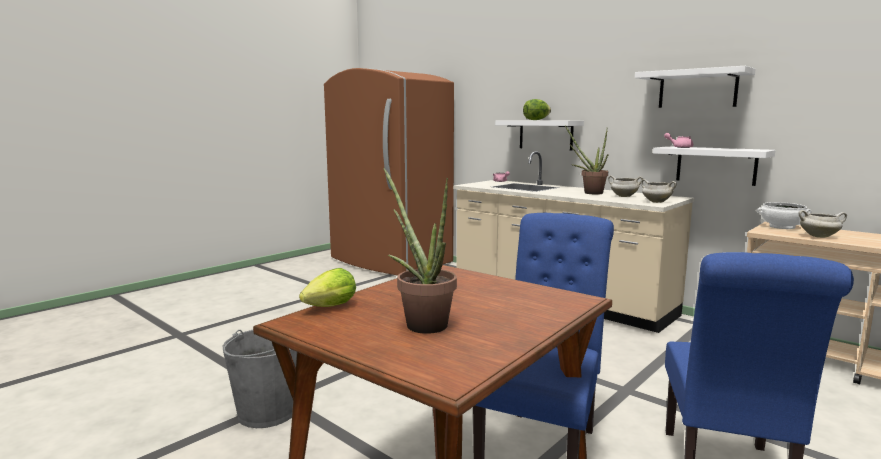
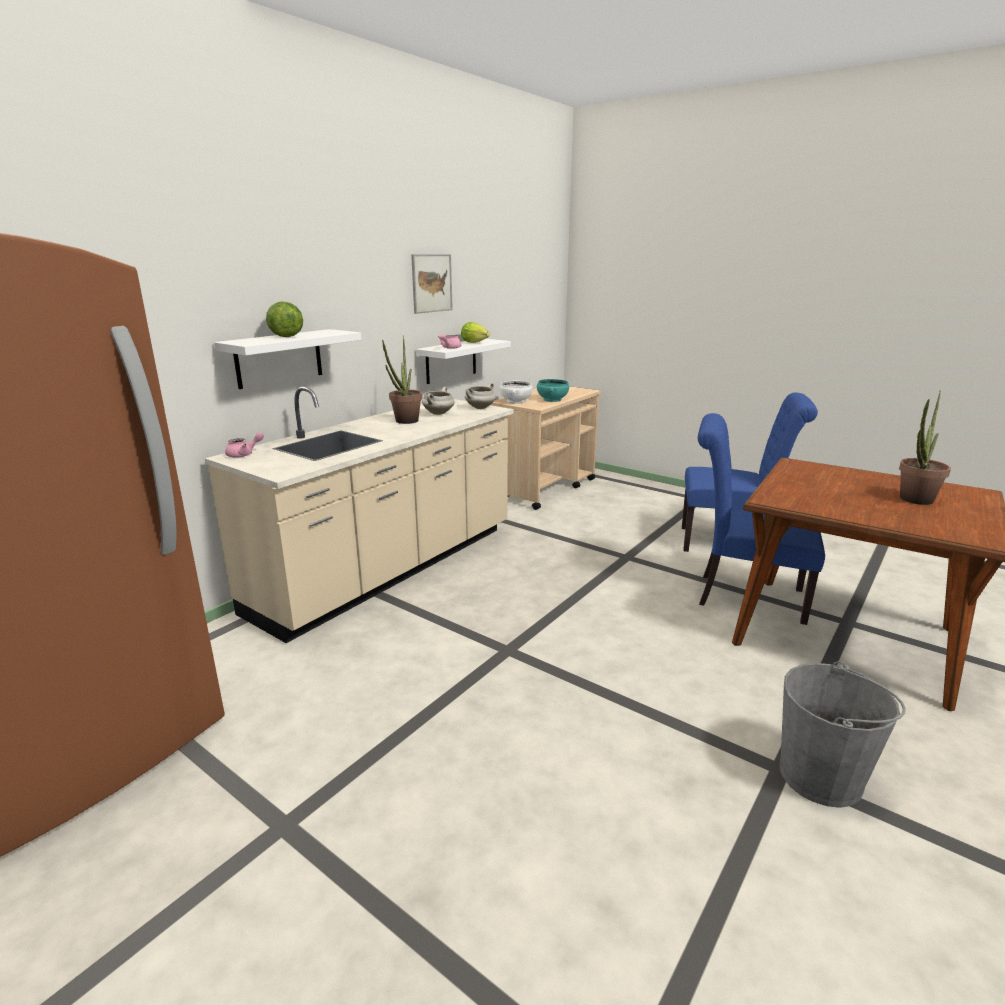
camera: 95 degrees left, 10 degrees up
(328, 308) = (938, 533): lettuce -> lettuce (476, 343)
(697, 89) = (431, 283): white shelf -> picture
(819, 236) = (552, 399): white cooking pot -> turquoise bowl

